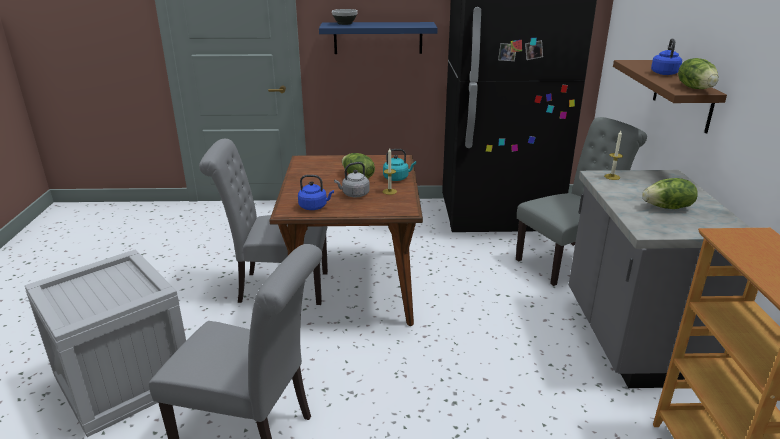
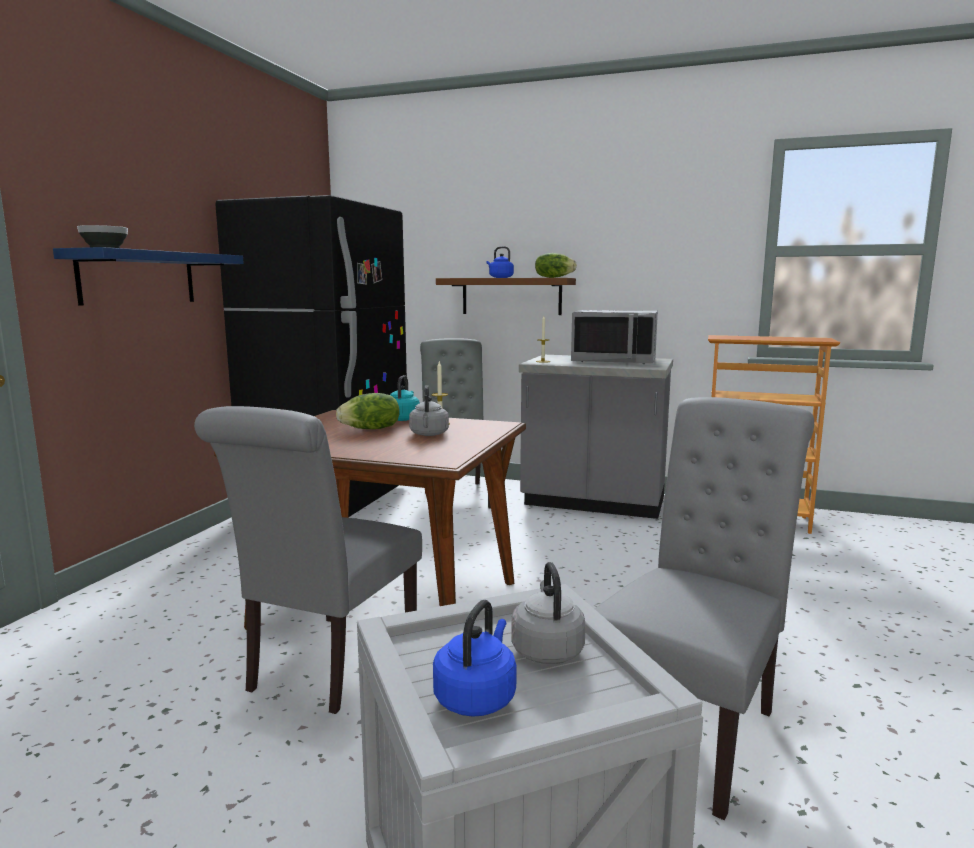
camera: 70 degrees left, 15 degrees down
(116, 298) = (546, 649): none -> grey kettle
(314, 207) = (446, 450): blue kettle -> blue kettle (477, 697)
(668, 207) = (614, 361): lettuce -> grey microwave

